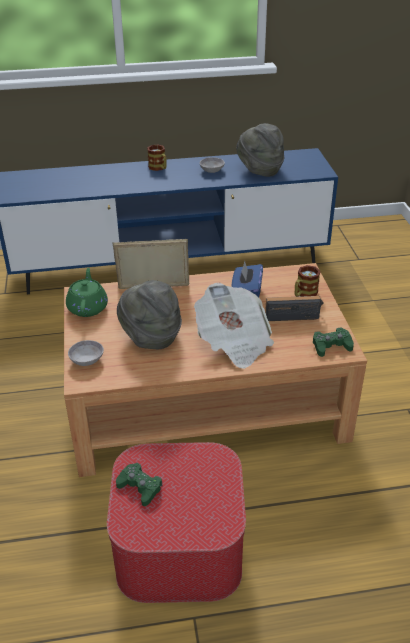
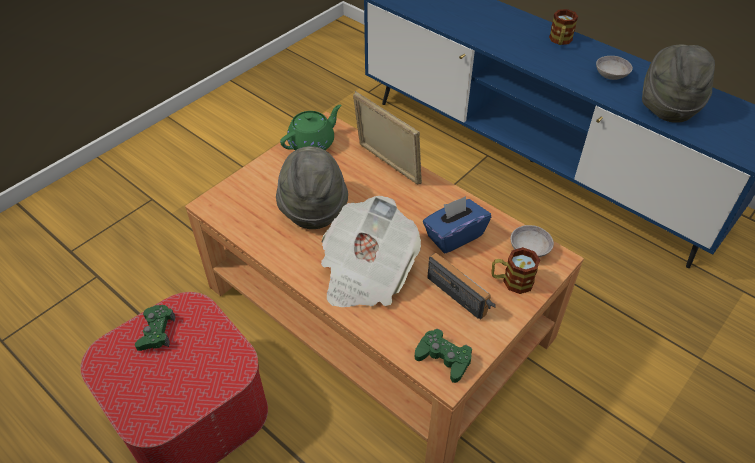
camera: 50 degrees right, 10 degrees up
(87, 360) = (240, 190): grey bowl -> grey bowl (529, 250)

